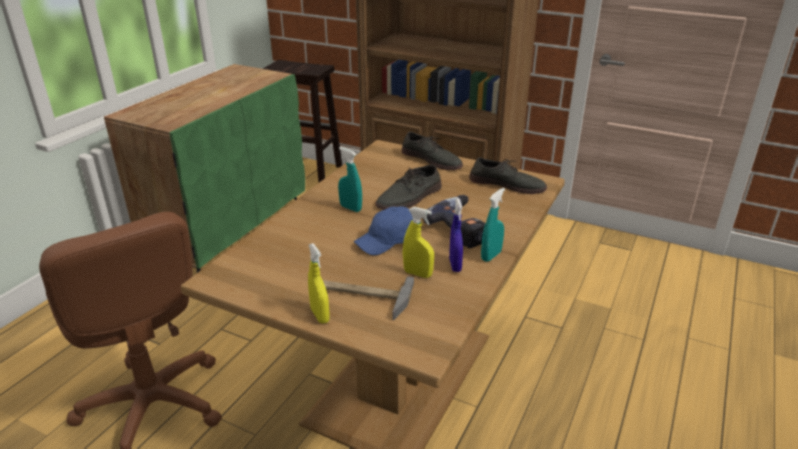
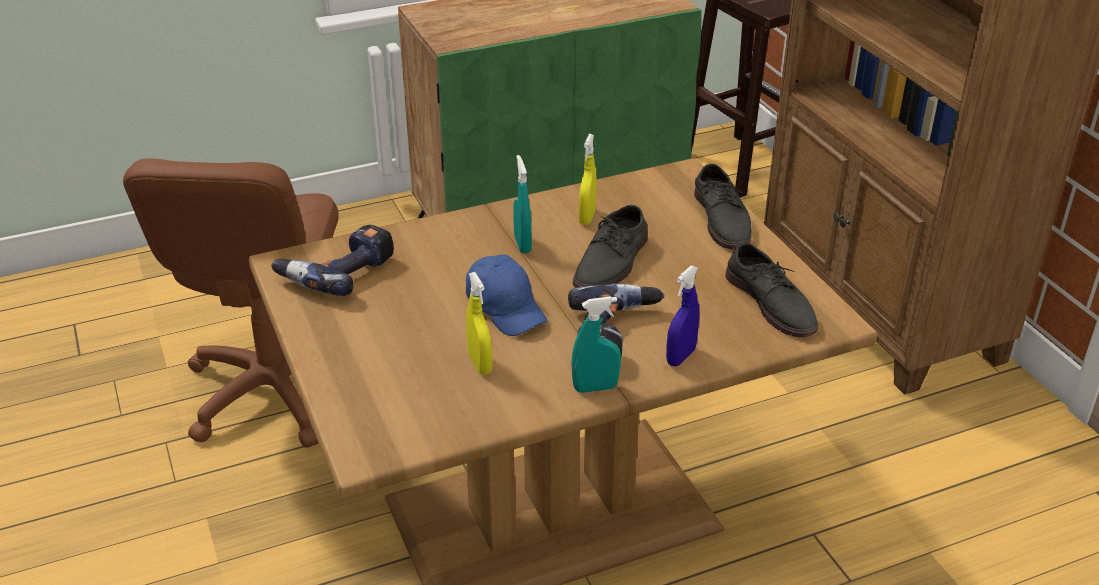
camera: 40 degrees right, 5 degrees up
(259, 267) = (337, 272): none -> power drill
(320, 315) = (322, 357): yellow spray bottle -> yellow spray bottle (587, 217)
(361, 295) = (389, 357): hammer -> none
(389, 241) = (506, 308): blue cap -> blue cap turned 135 degrees counterclockwise
(410, 197) = (612, 262): grey shoe -> grey shoe turned 60 degrees counterclockwise
(455, 265) = (535, 377): blue spray bottle -> blue spray bottle (681, 357)

